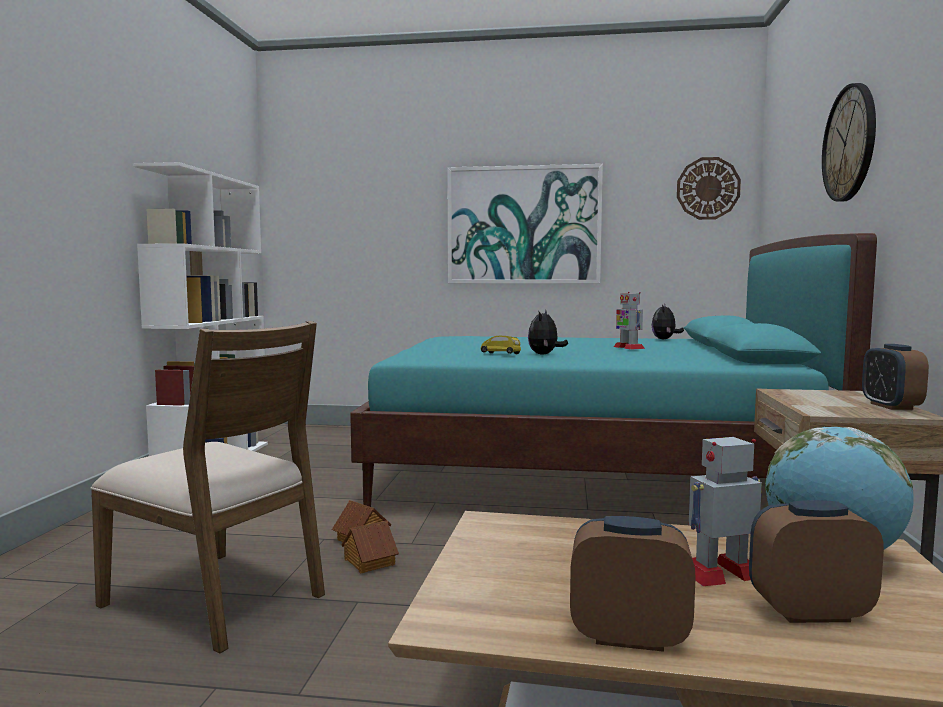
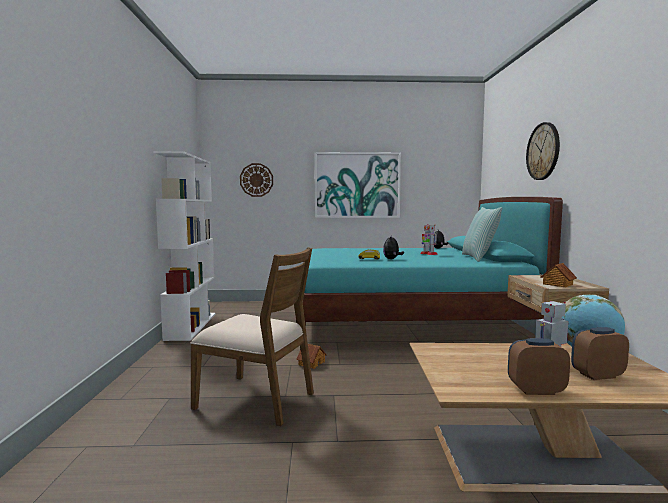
camera: 10 degrees left, 0 degrees up
(368, 562) = (324, 375): toy house -> toy house (557, 284)
(708, 188) = (455, 167): wall clock -> wall clock (256, 180)
(718, 356) = (479, 258): none -> pillow
(891, 406) = (578, 282): alarm clock -> none

